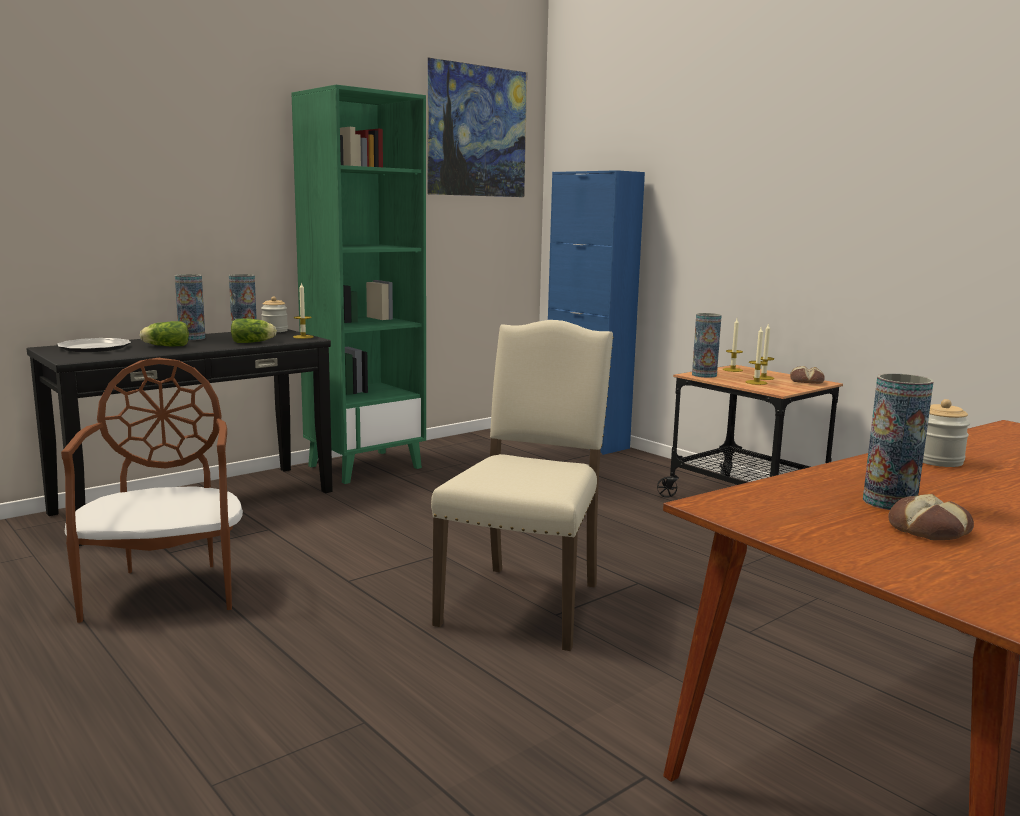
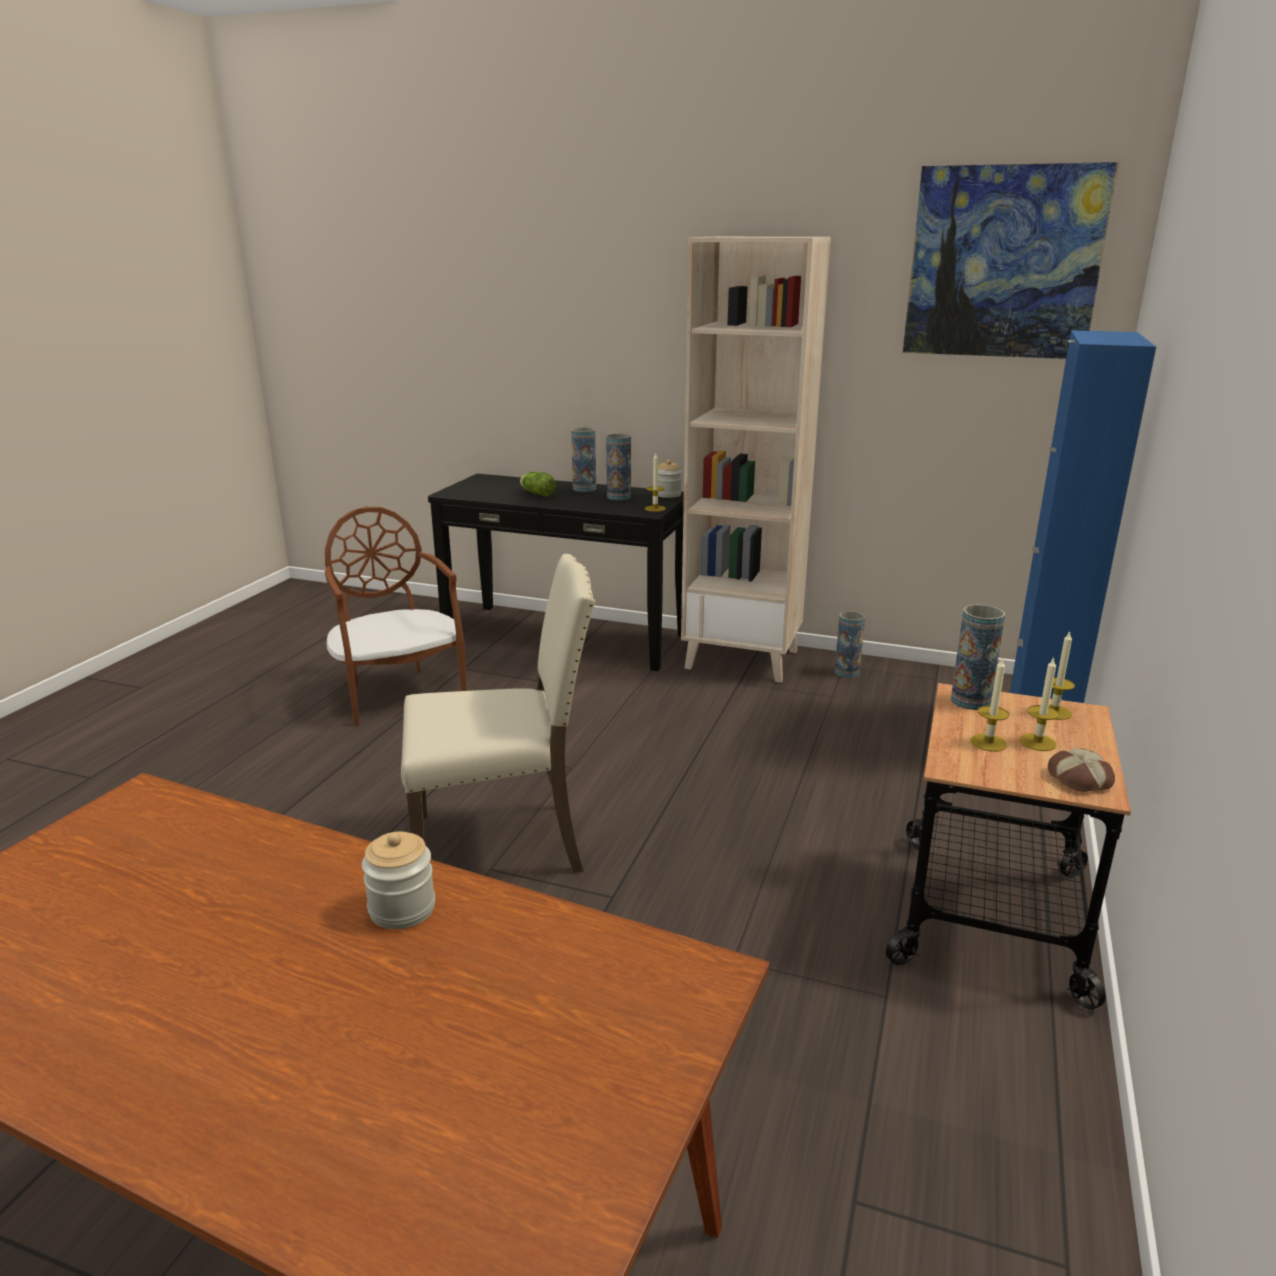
camera: 60 degrees right, 10 degrees up
(94, 348) = (499, 484): plate -> none
(165, 589) = (399, 694): brown chair -> brown chair turned 75 degrees counterclockwise
(254, 342) = (599, 505): lettuce -> none
(365, 466) = (743, 659): green bookcase -> beige bookcase
(889, 502) = (183, 887): vase -> vase (846, 672)
(930, 530) = (81, 920): bread -> none

